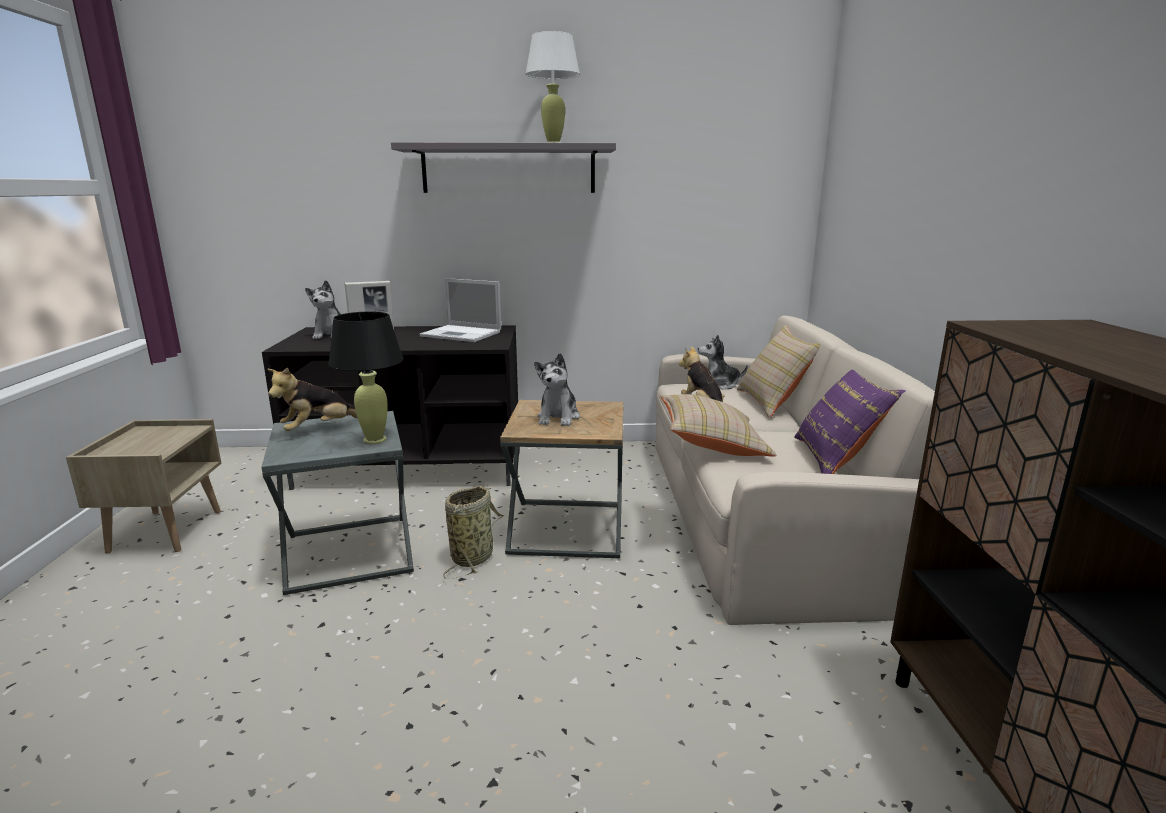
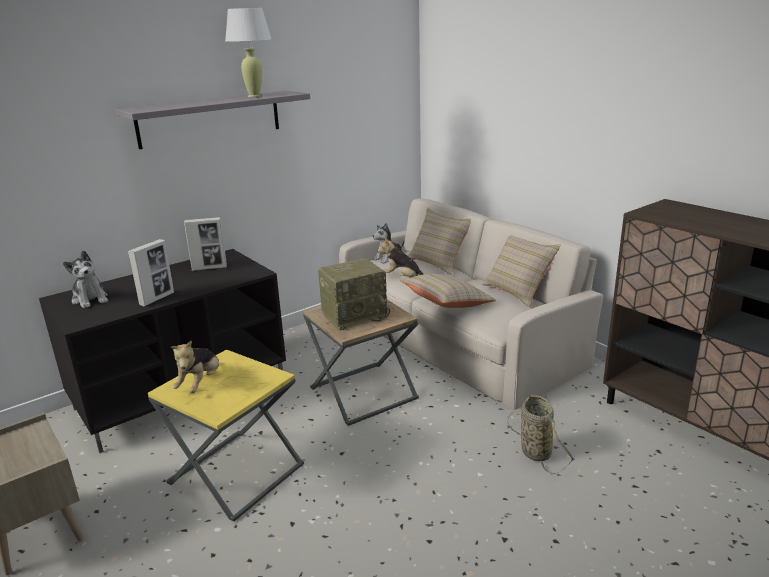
camera: 35 degrees left, 5 degrees up
(349, 553) = (236, 473): grey side table -> yellow side table
(374, 440) = (261, 375): black table lamp -> none
(462, 334) = (209, 268): laptop -> picture frame
(474, 556) = (329, 436): basket -> basket (534, 451)
(558, 417) = (355, 315): plush toy -> radio
(838, 459) = (518, 292): purple pillow -> beige pillow

